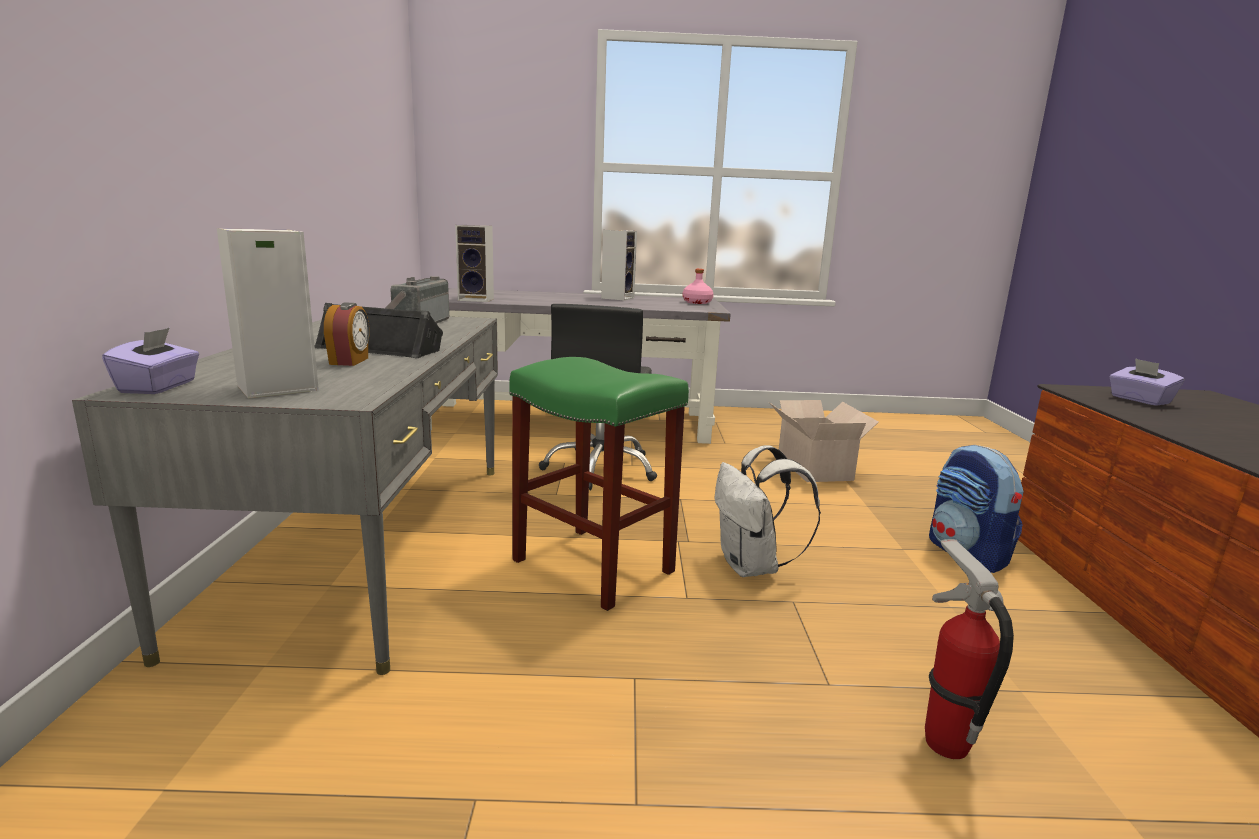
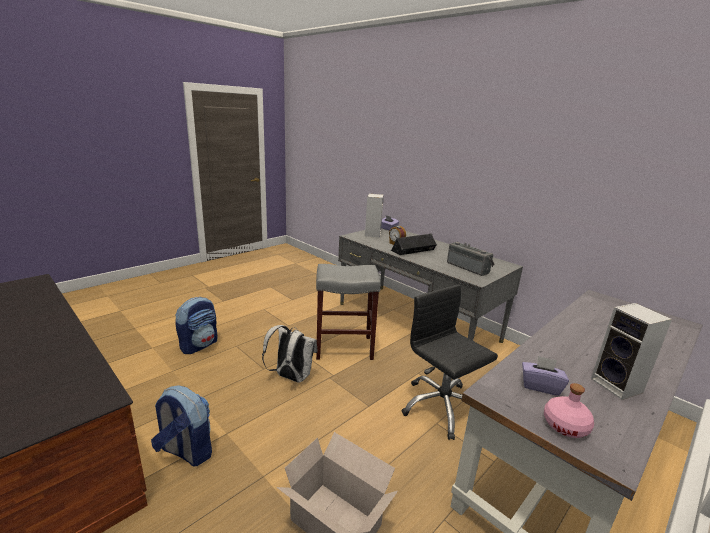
camera: 135 degrees right, 5 degrees up
(477, 299) = (588, 310): speaker -> none
(595, 566) = (343, 348): green stool -> grey stool
(945, 743) = (199, 345): fire extinguisher -> backpack
(1139, 400) = (57, 398): purple tissue box -> purple tissue box (540, 386)

